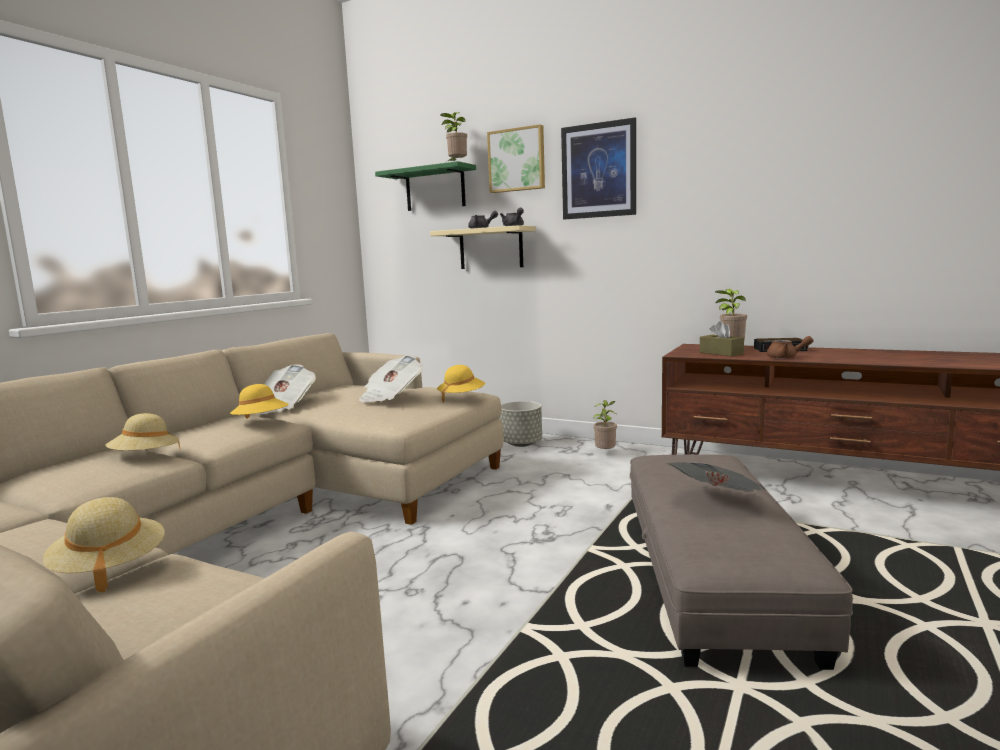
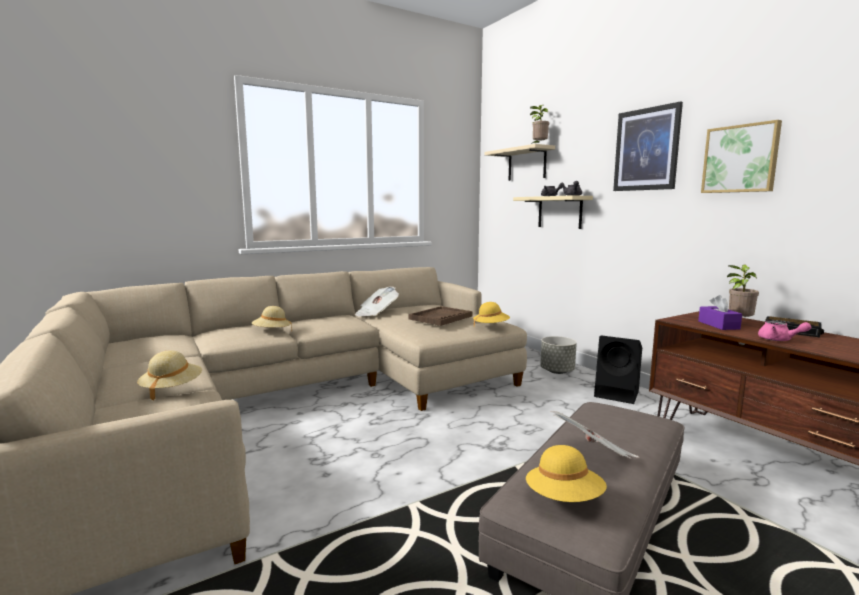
camera: 30 degrees right, 0 degrees up
(261, 422) = (349, 321): yellow hat -> yellow hat (564, 499)
(390, 396) = (440, 317): newspaper -> brown tray
(435, 189) = (527, 164): green shelf -> beige shelf
(517, 160) = (584, 141): picture -> picture (740, 159)
(605, 453) = (618, 394): potted plant -> black speaker
(721, 353) = (718, 325): brown tissue box -> purple tissue box
(786, 357) = (779, 340): brown teapot -> pink teapot

